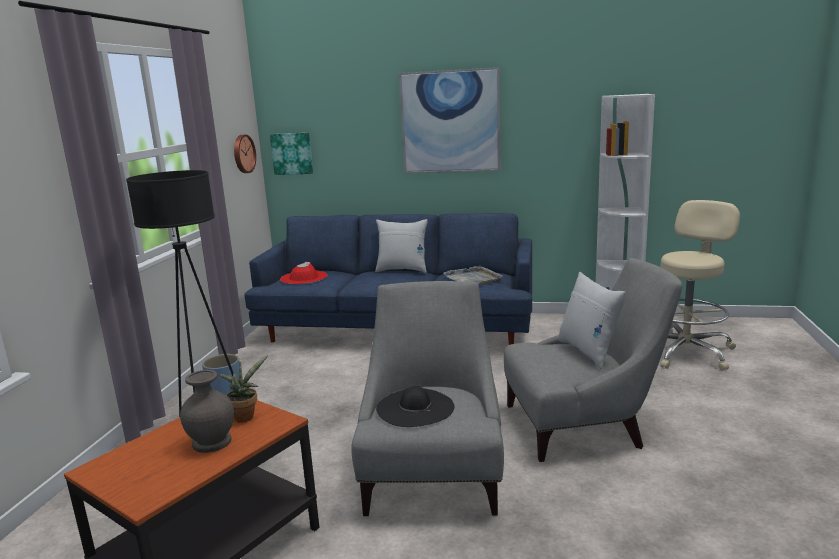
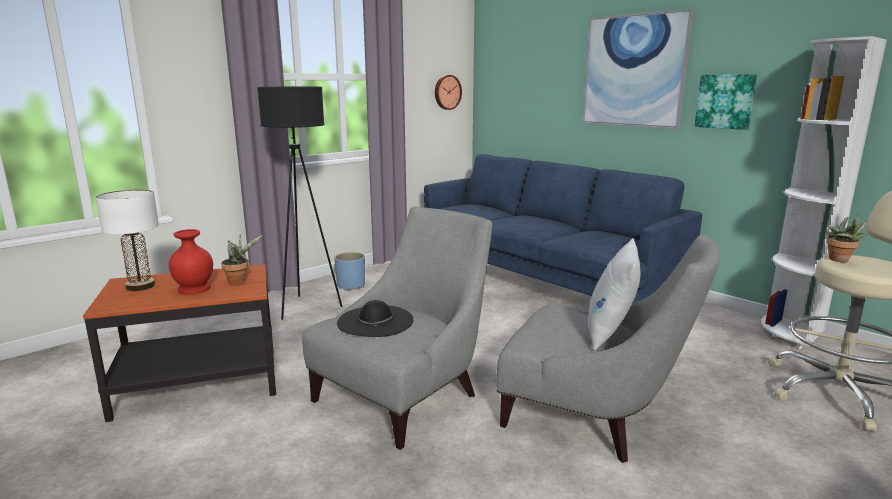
camera: 35 degrees right, 0 degrees up
(134, 465) = (140, 286): none -> table lamp
(211, 441) = (194, 288): grey vase -> red vase
(292, 153) = (495, 97): picture -> picture (725, 101)
(303, 277) = (464, 208): red hat -> none
(402, 270) = (551, 220): grey pillow -> none
(473, 279) = (602, 239): grey tray -> none
(676, 257) = (840, 260): none -> potted plant

